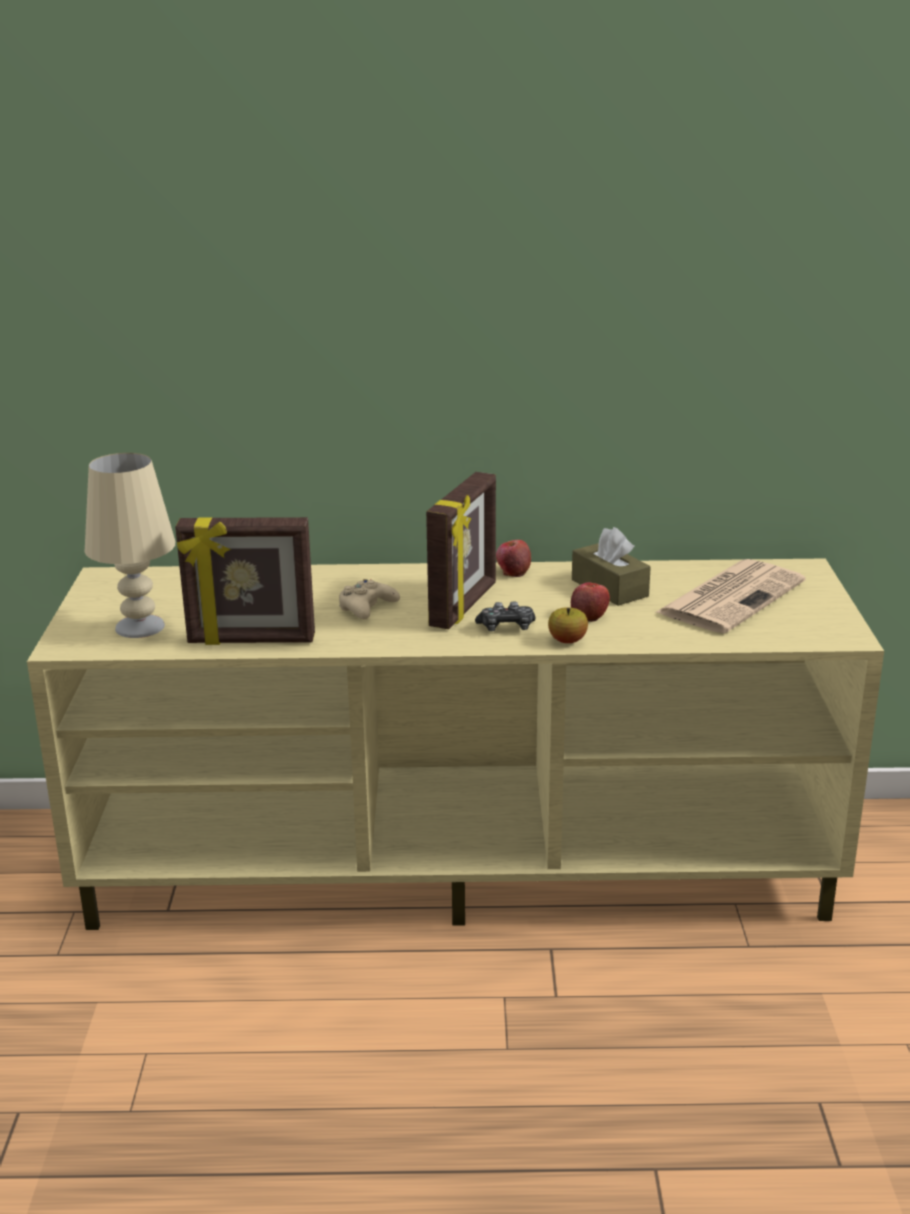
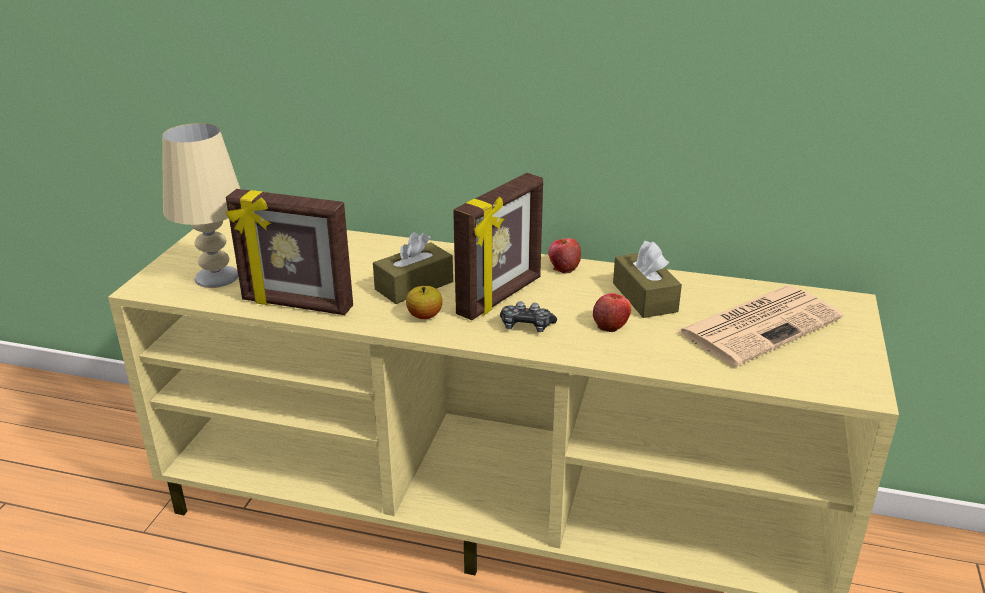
camera: 15 degrees right, 5 degrees up
(367, 607) = (414, 286): beige game controller -> brown tissue box
(567, 640) = (576, 350): apple -> apple (424, 316)

